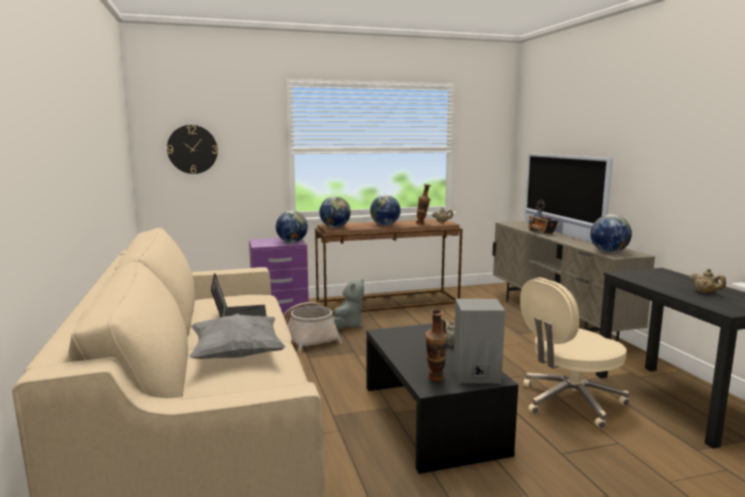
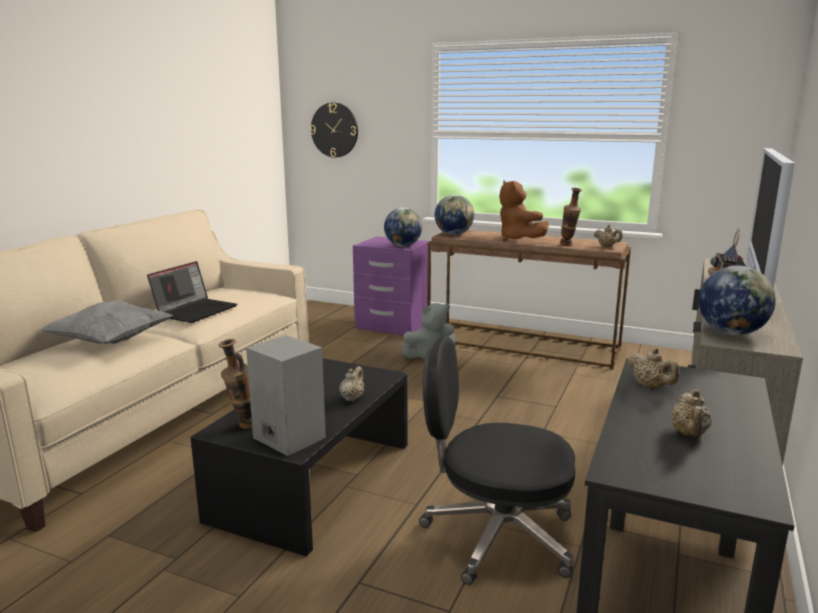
camera: 40 degrees right, 5 degrees up
(309, 338) = (369, 359): basket -> none
(385, 225) = (518, 240): globe -> brown plush toy
(569, 402) = (496, 535): beige office chair -> black office chair
(645, 280) = (651, 387): none -> beige teapot

